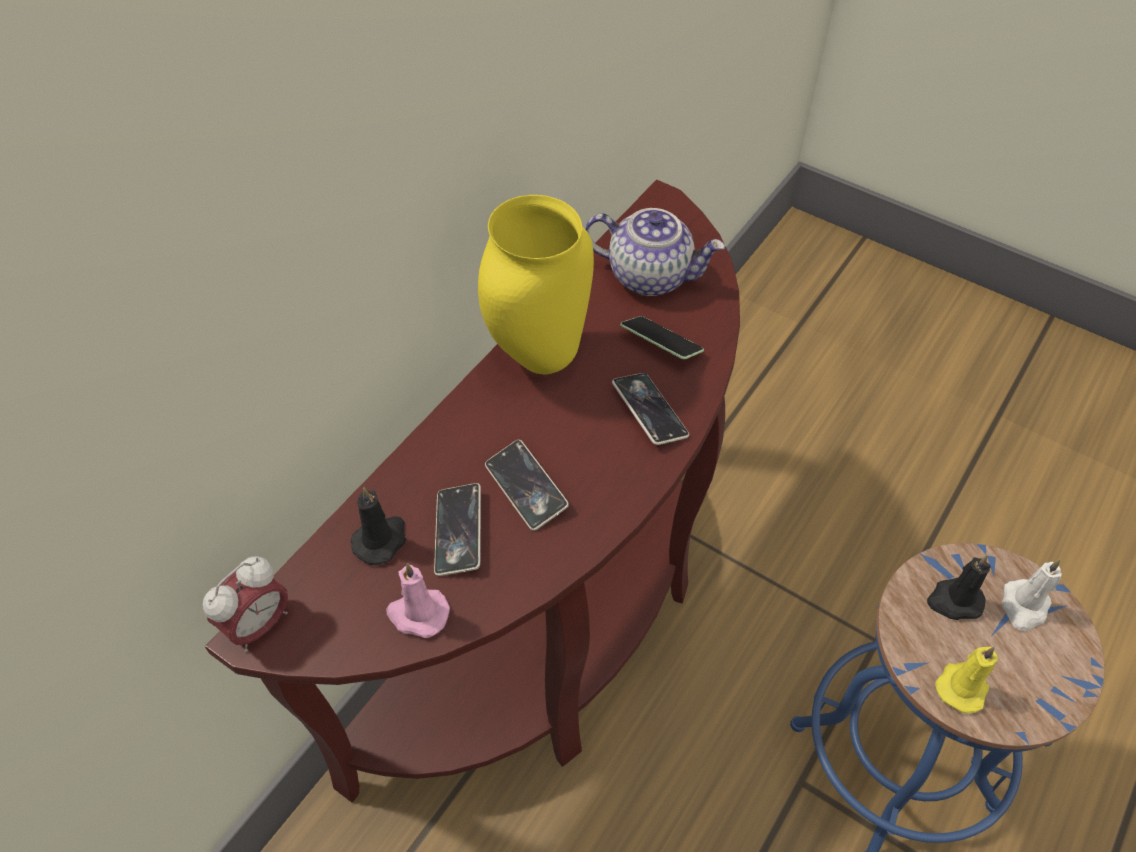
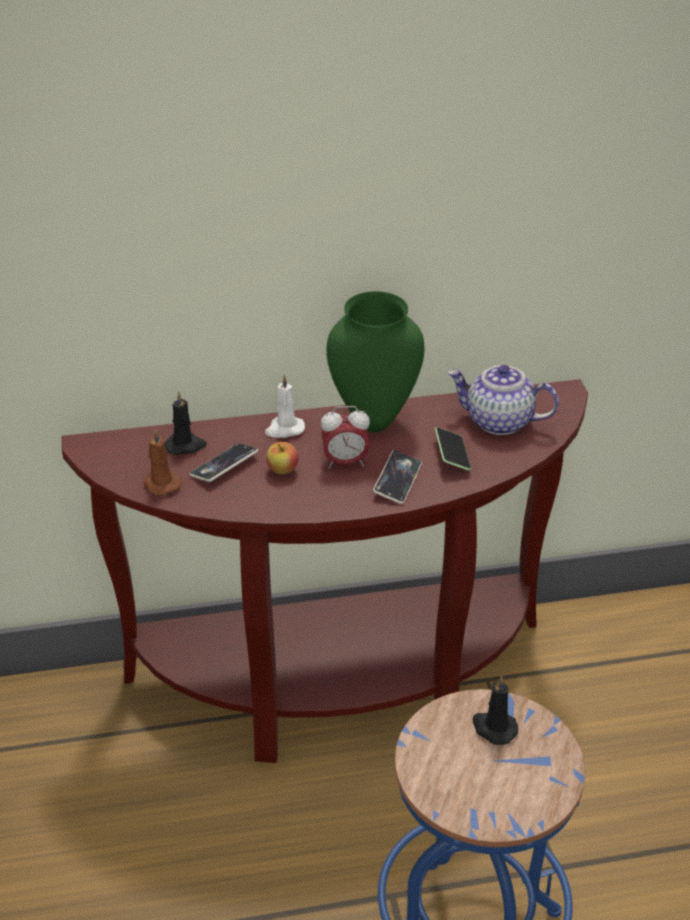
camera: 45 degrees right, 15 degrees down
(259, 625) = (91, 442): alarm clock -> alarm clock (345, 462)
(417, 614) = (160, 484): pink candle -> brown candle
(526, 488) = (282, 470): phone -> apple
(538, 356) = (374, 420): yellow vase -> green vase
(650, 275) = (498, 422): teapot -> teapot turned 135 degrees clockwise
(962, 686) = (434, 765): yellow candle -> none
(1023, 607) = (536, 764): white candle -> white candle (284, 429)

